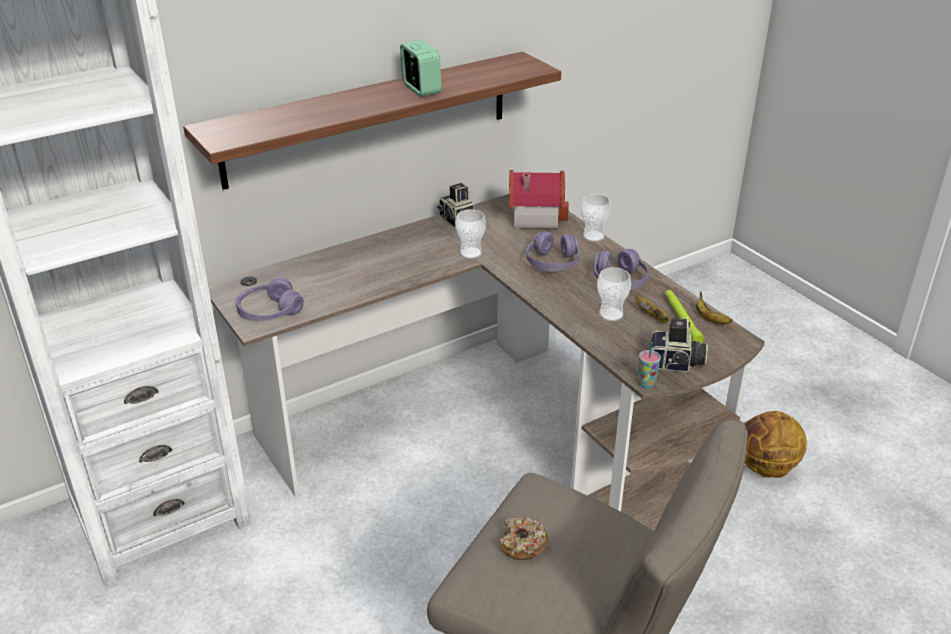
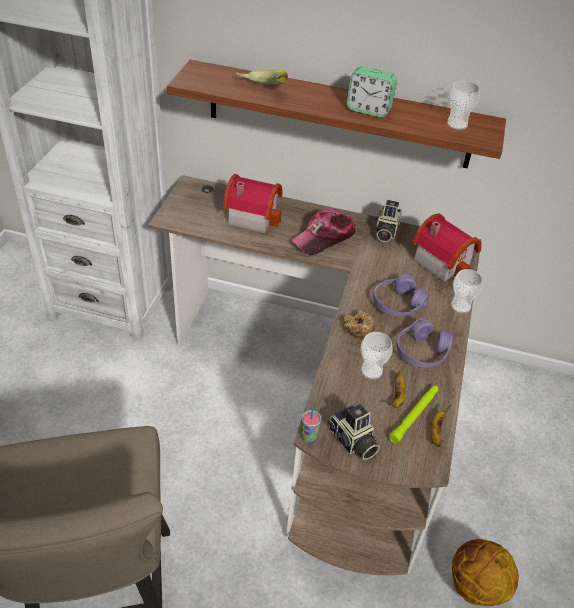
camera: 45 degrees right, 10 degrees up
(269, 312) = (187, 215): purple headphones -> none
(306, 117) = (260, 90): none -> banana
(330, 276) = (252, 216): none -> toy house
(420, 254) = (324, 237): none -> cap
(421, 89) = (368, 110): alarm clock -> alarm clock turned 90 degrees clockwise
(470, 253) = (356, 258): cup -> cup (456, 124)
(522, 544) = (61, 462): donut -> donut (358, 328)

